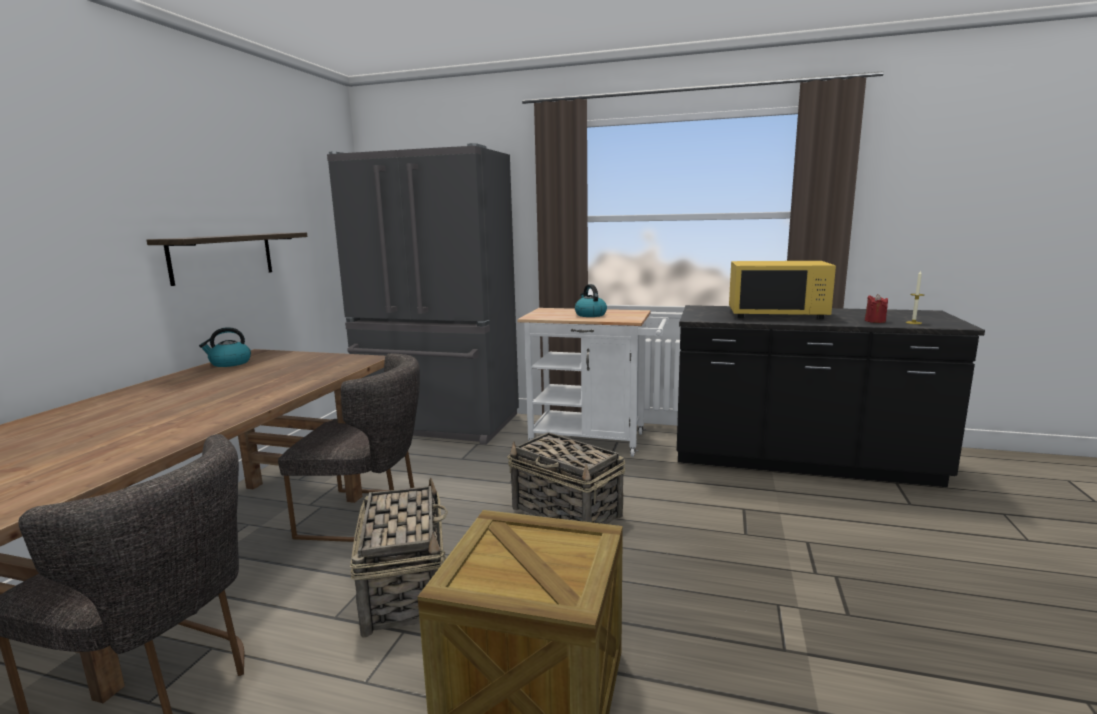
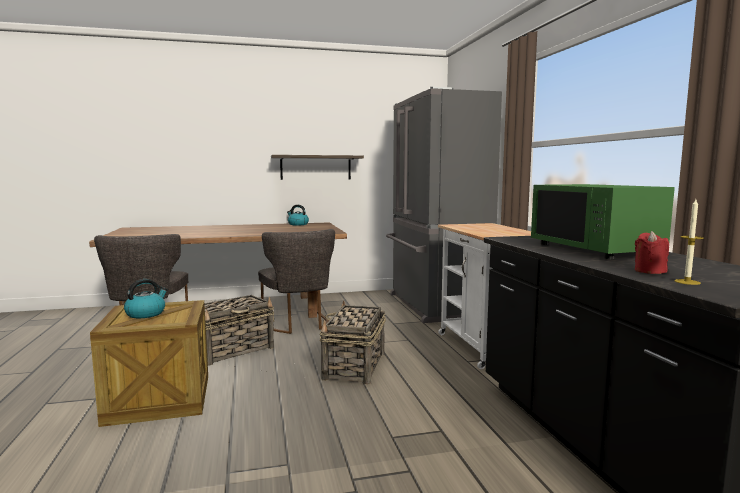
camera: 60 degrees right, 5 degrees down
(590, 315) = (488, 230): kettle -> kettle (146, 313)
(776, 314) = (594, 249): yellow microwave -> green microwave

